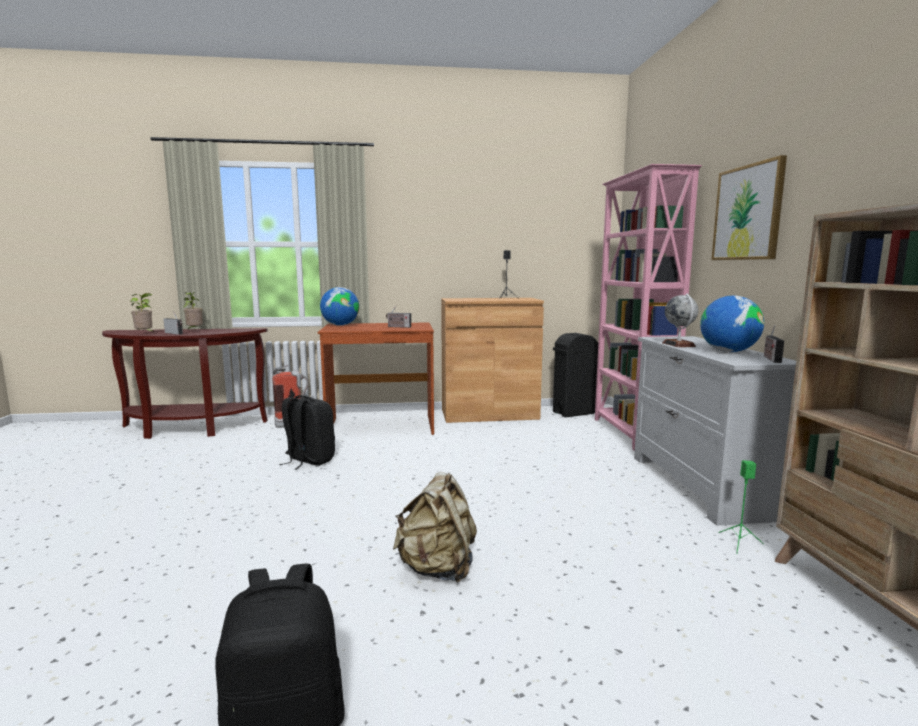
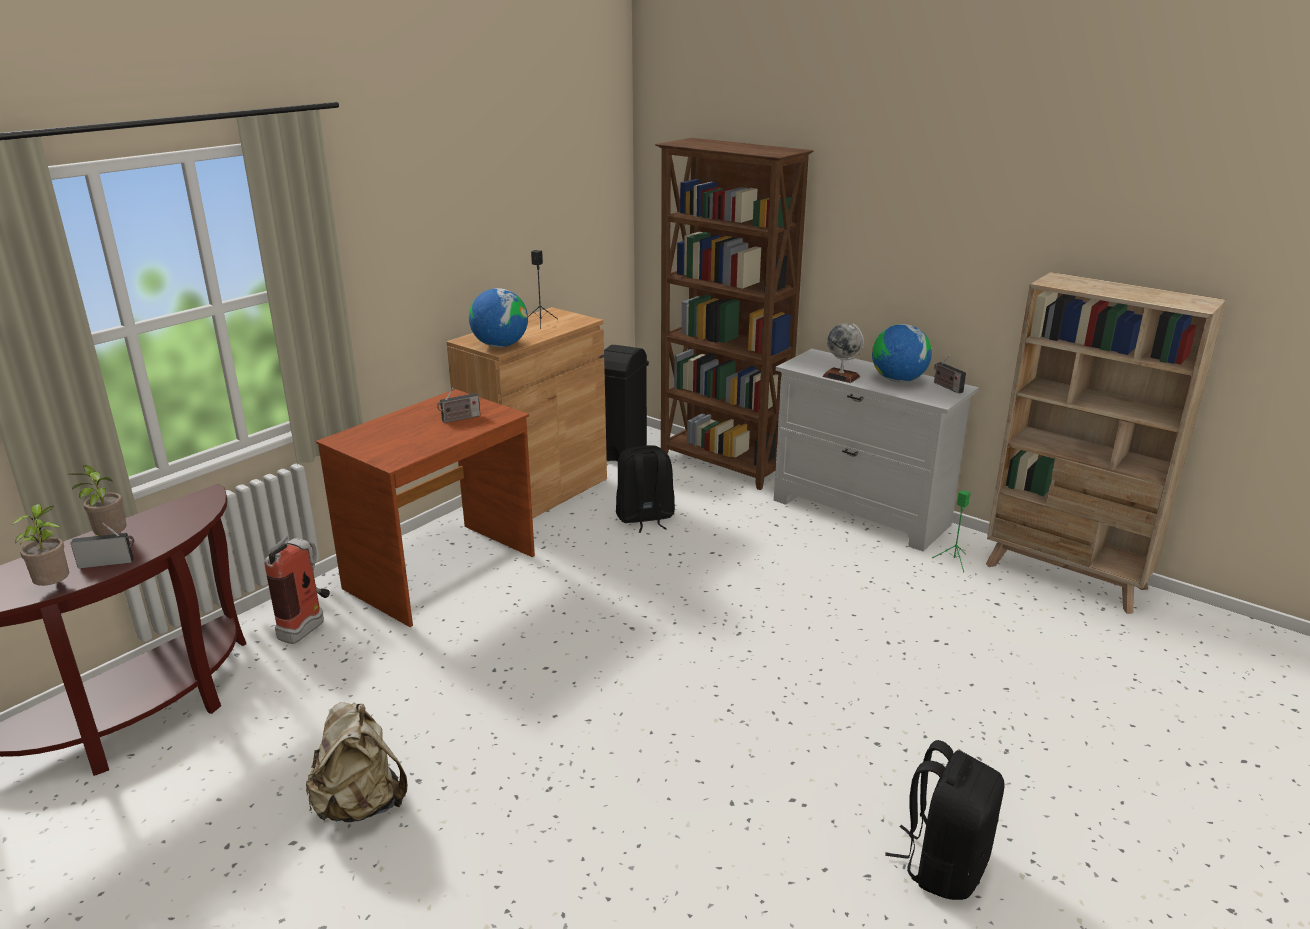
camera: 45 degrees left, 15 degrees up
(308, 460) = (466, 669): black backpack -> black backpack (645, 518)
(340, 325) = (358, 440): globe -> globe (500, 346)
(437, 569) = (825, 705): beige backpack -> beige backpack (360, 804)
(631, 433) = (723, 465): pink bookcase -> brown bookcase
(748, 213) = (890, 226): picture -> none

